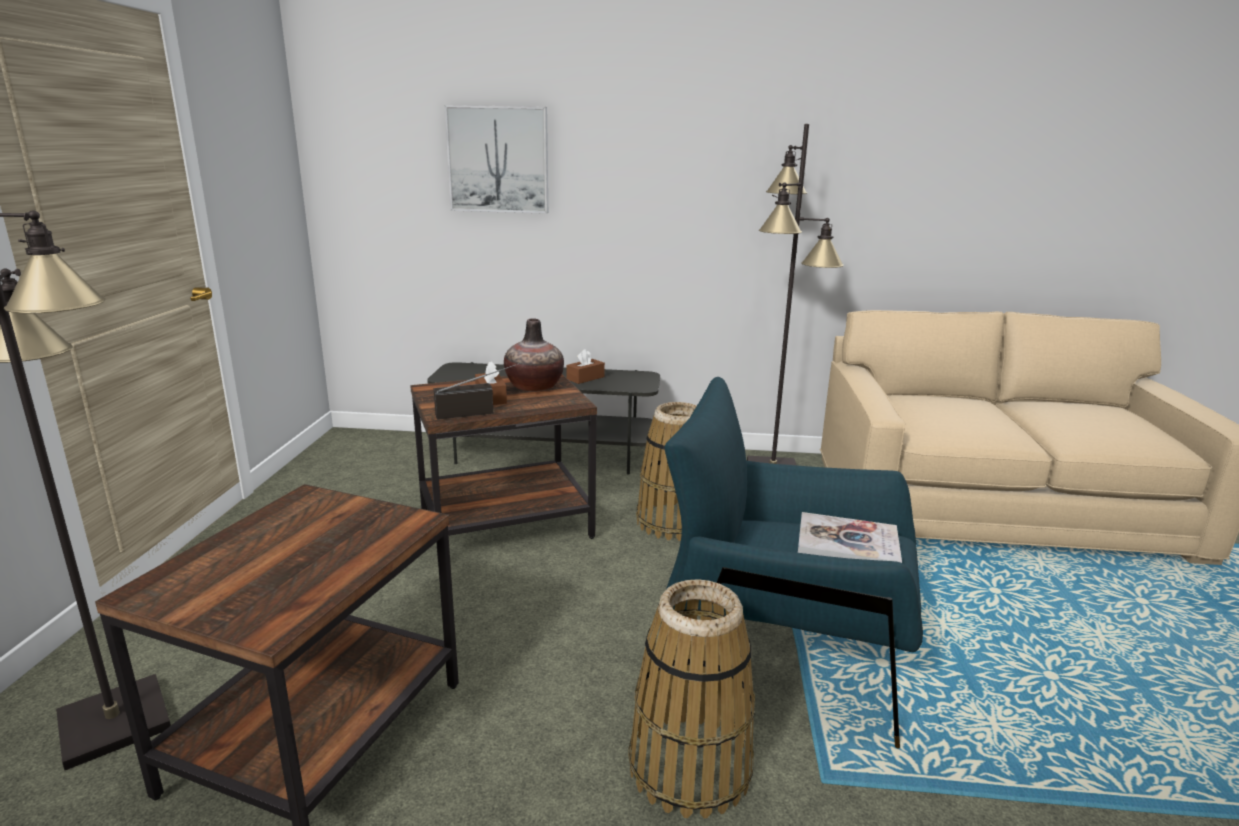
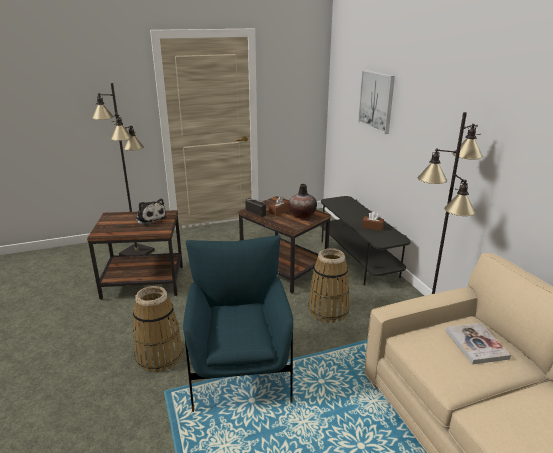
camera: 65 degrees right, 5 degrees up
(297, 526) = (150, 218): none -> plush toy
(847, 544) = (241, 329): book -> book (476, 344)

